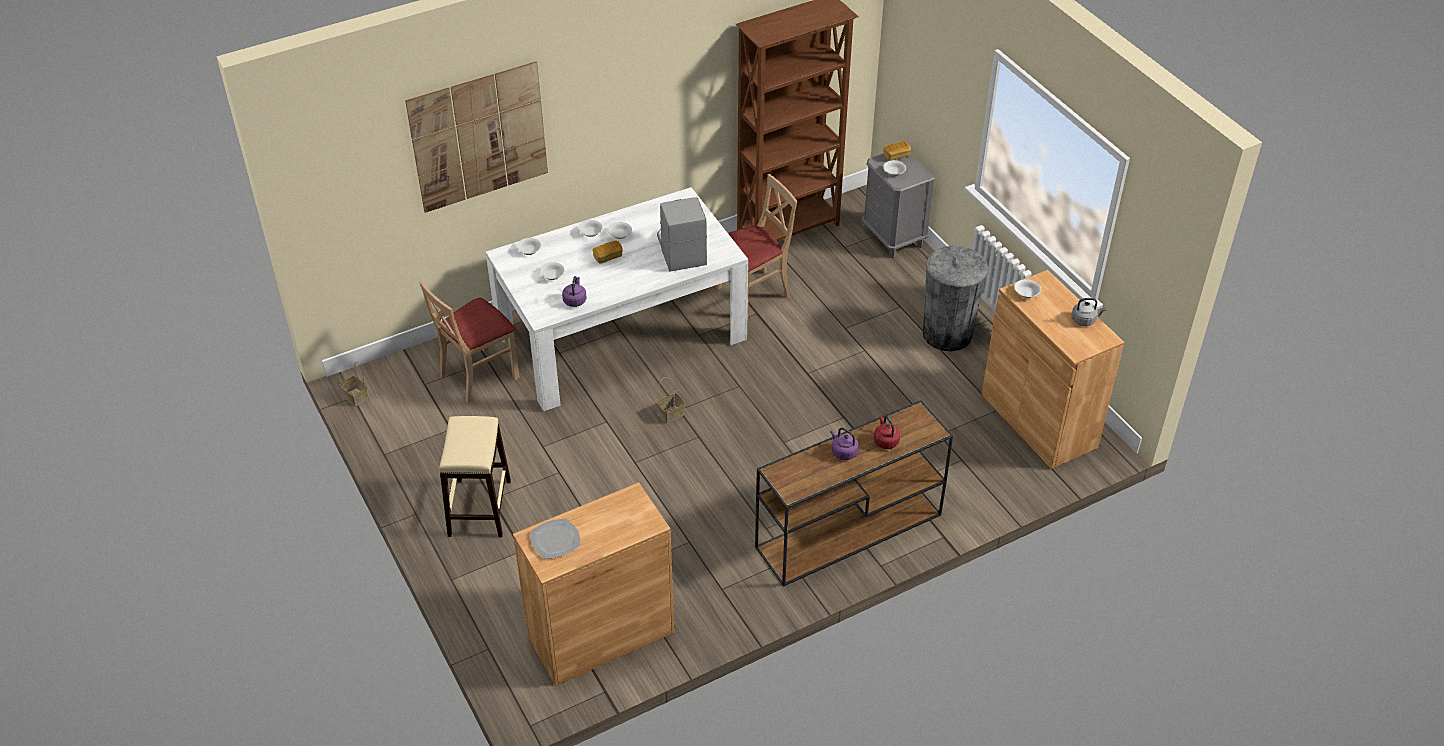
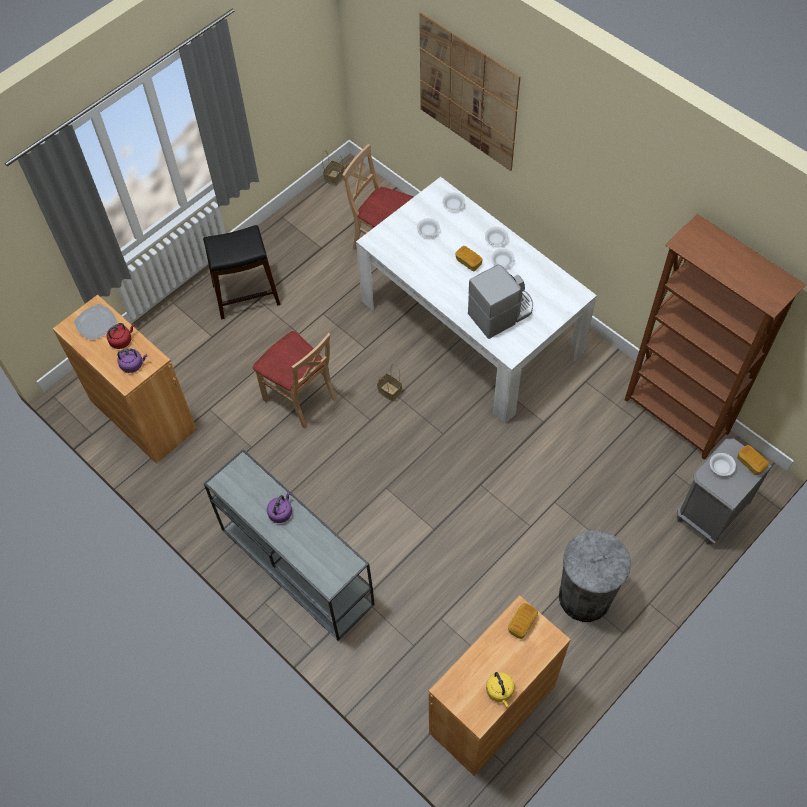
camera: 75 degrees right, 15 degrees up
(480, 507) = (246, 295): beige stool -> black stool
(575, 300) = (403, 257): purple kettle -> purple kettle (133, 364)
(753, 293) = (570, 412): beige chair -> beige chair (300, 398)
(847, 532) = (295, 565): brown console table -> grey console table
(885, 441) = (305, 544): red kettle -> red kettle (122, 340)
(1026, 293) = (522, 623): white bowl -> bread
(1085, 320) = (500, 691): grey kettle -> yellow kettle

